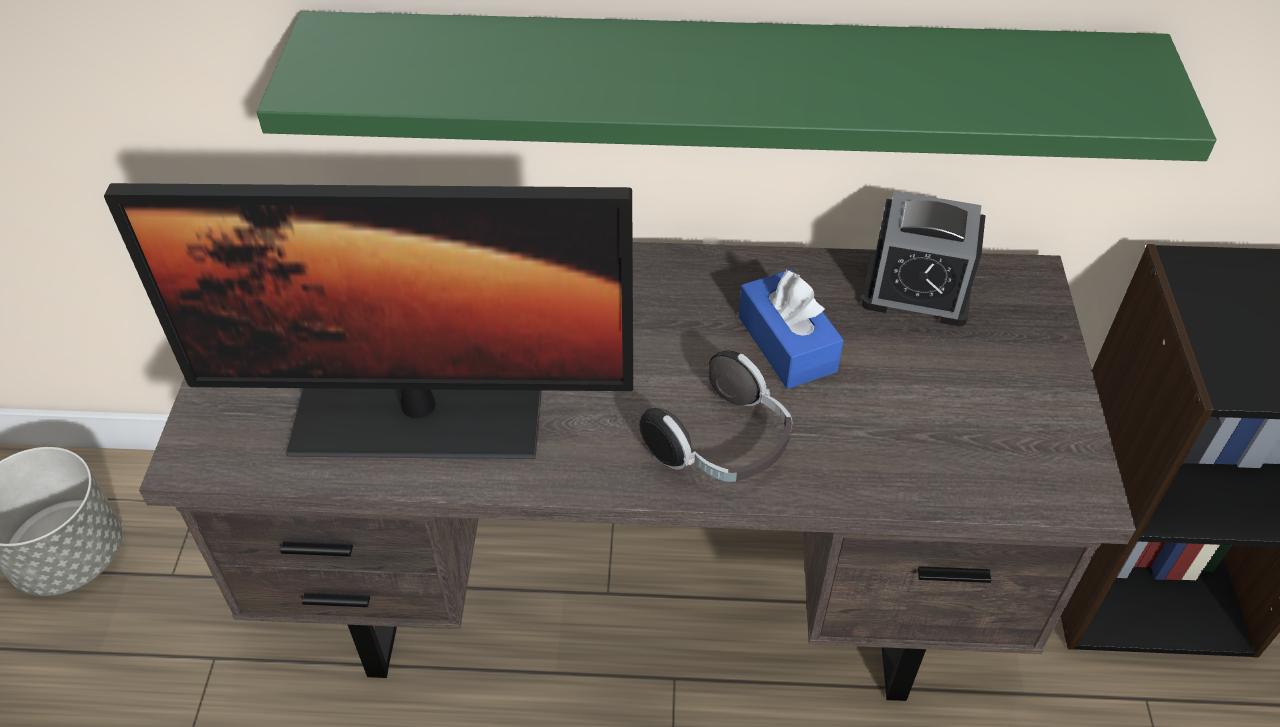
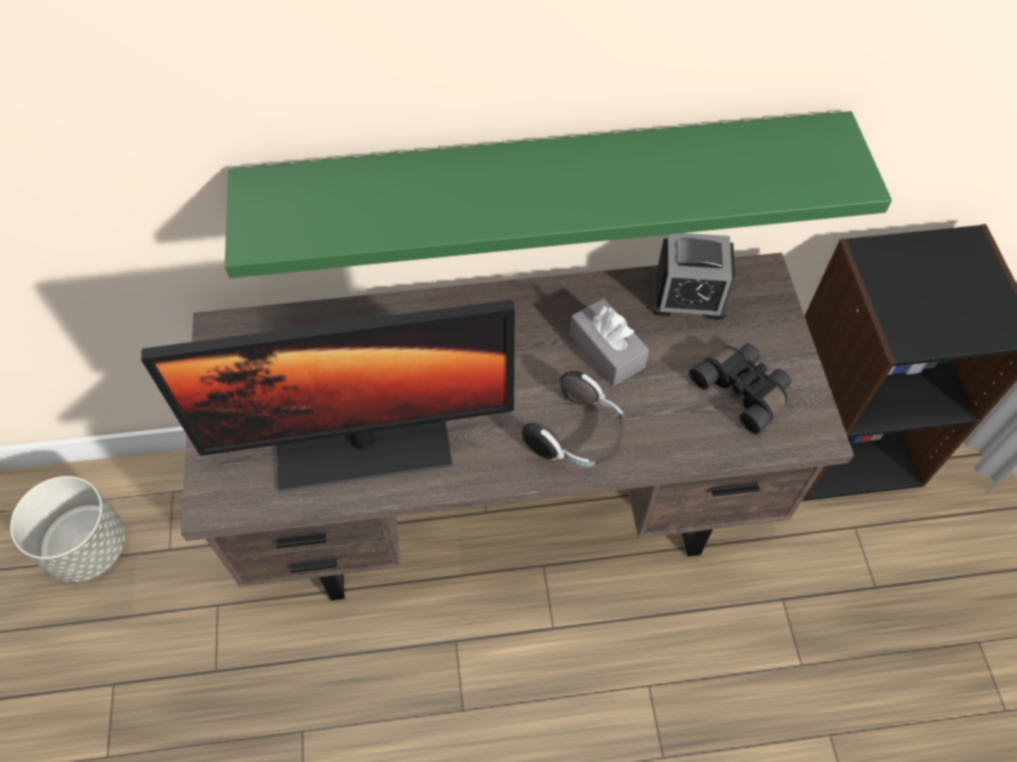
camera: 10 degrees left, 10 degrees up
(787, 344) = (606, 350): blue tissue box -> grey tissue box
(977, 420) = (743, 390): none -> black binoculars

